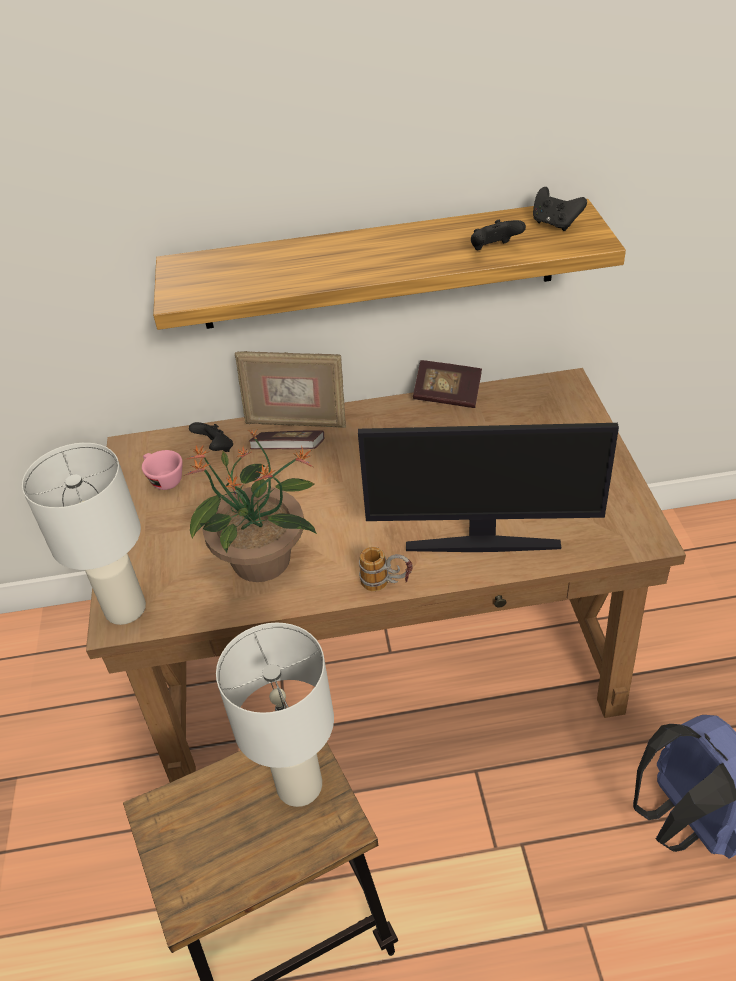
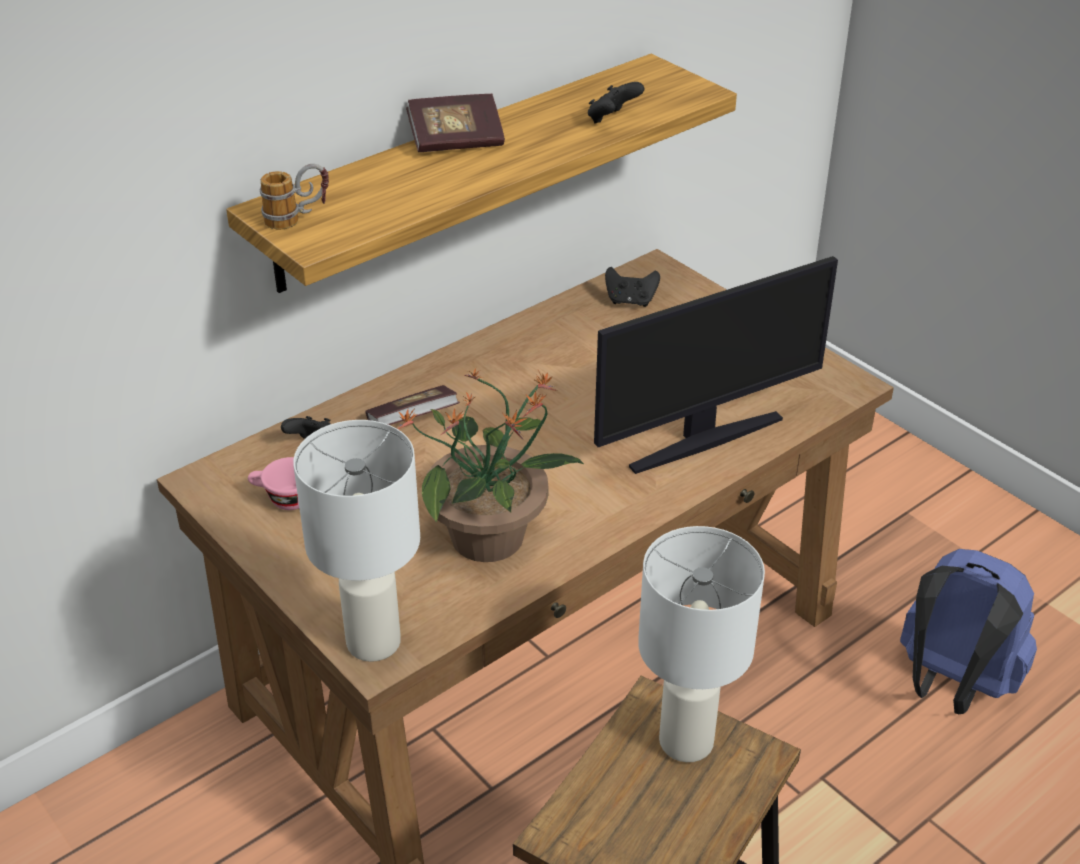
camera: 35 degrees left, 5 degrees down
(296, 422) = (392, 390): picture frame -> none
(387, 584) = (644, 510): mug -> mug (298, 219)
(447, 395) = (540, 314): book -> book (456, 141)
(555, 224) = (646, 83): black game controller -> black game controller (630, 301)

